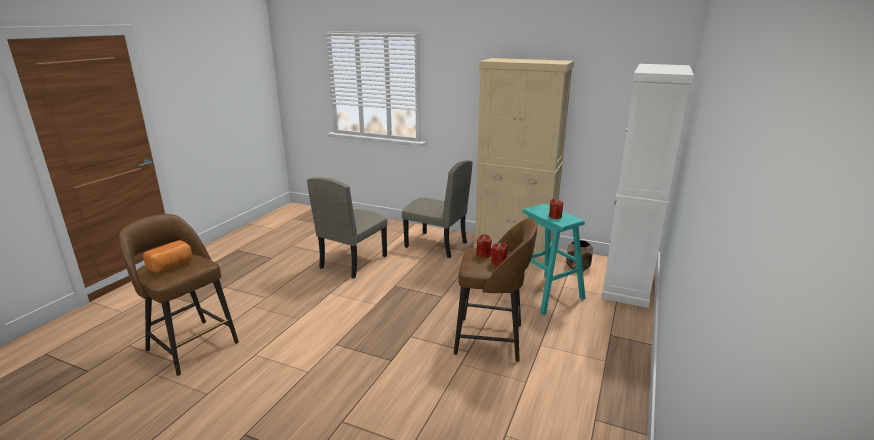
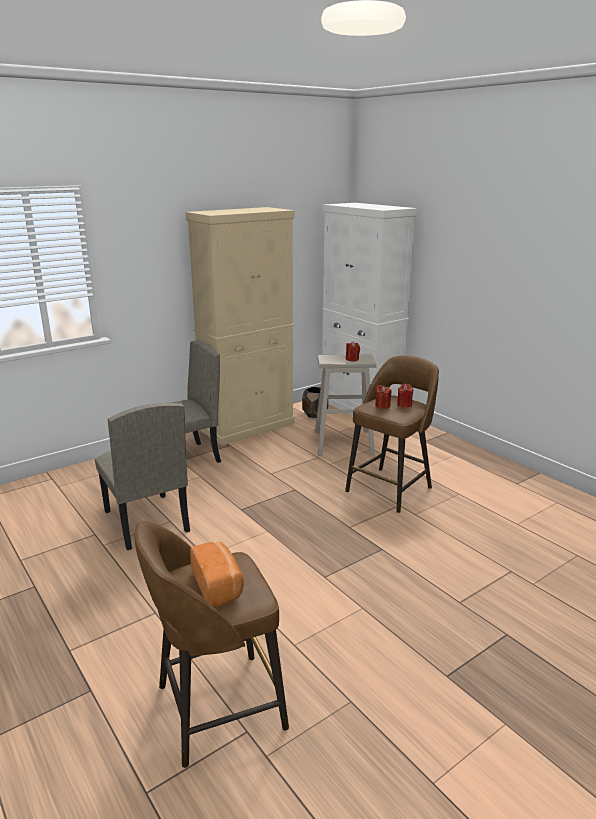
camera: 60 degrees left, 0 degrees up
(545, 294) = (343, 442): turquoise stool -> beige stool

